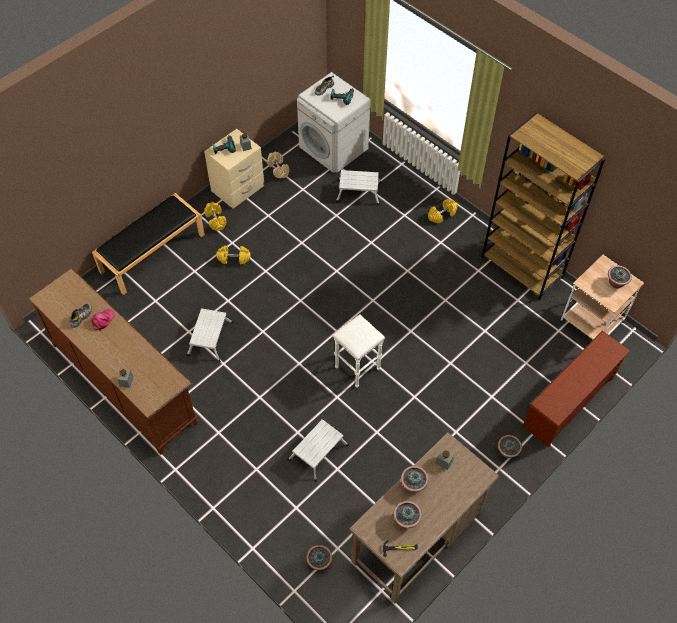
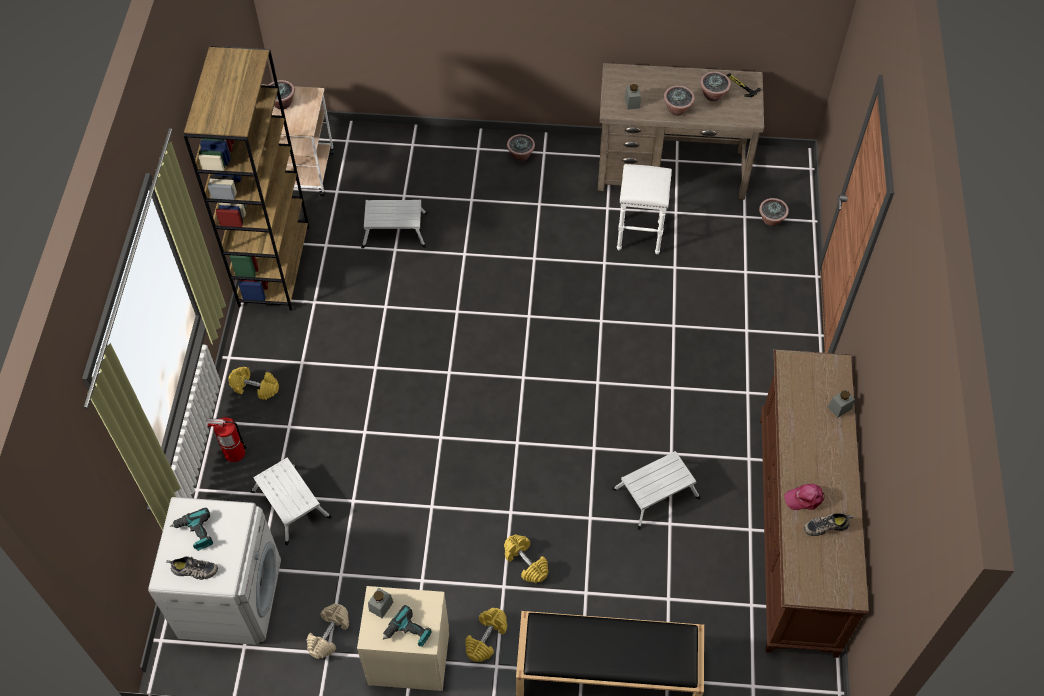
camera: 130 degrees left, 0 degrees up
(318, 452) = (675, 294): white step ladder -> white step ladder (395, 230)
(357, 367) = (548, 327): white stool -> white stool (638, 236)
(409, 187) = (234, 453): none -> fire extinguisher
(569, 403) = (420, 140): brown shoe rack -> none

